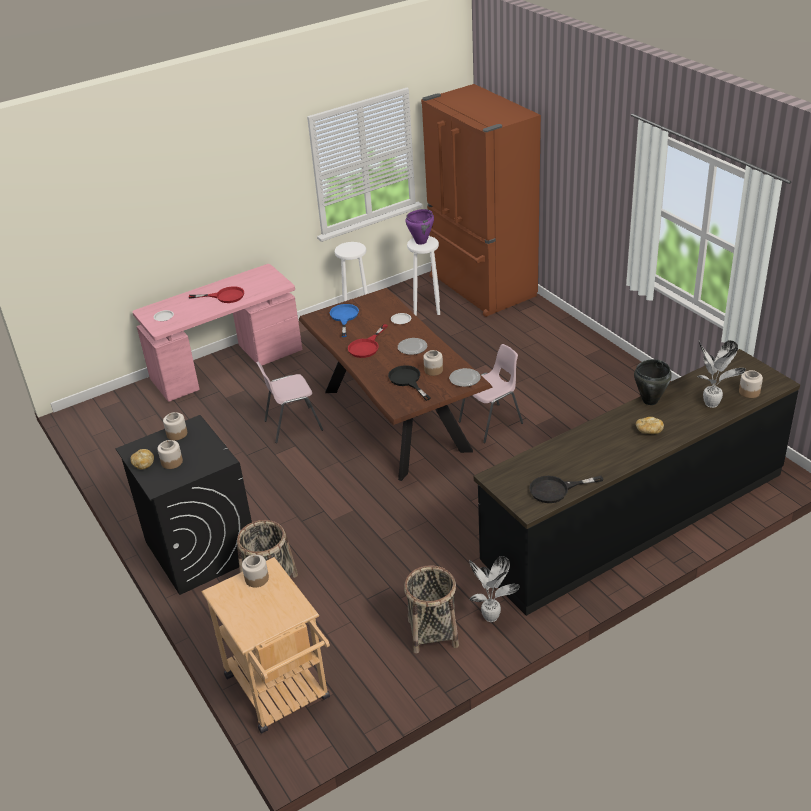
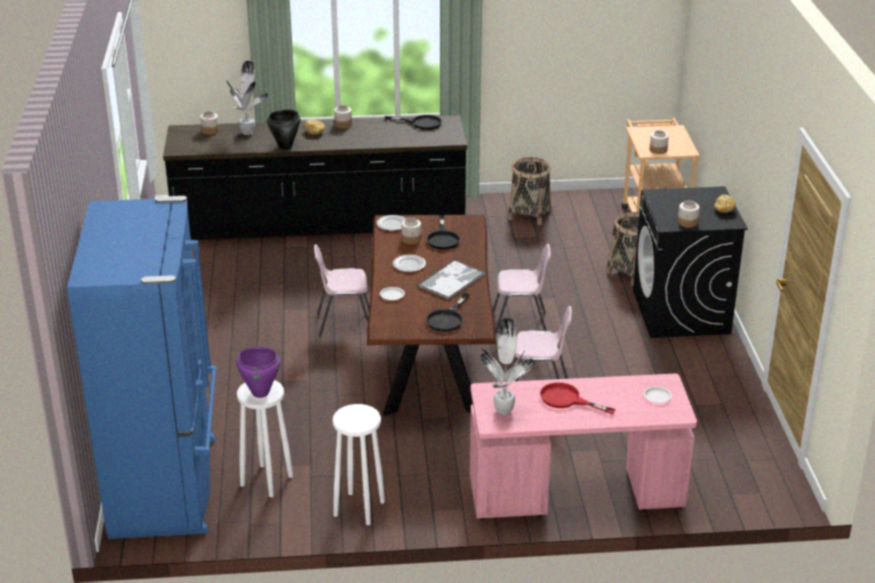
camera: 155 degrees left, 5 degrees down
(172, 462) = (699, 204): jar -> jar (343, 124)
(344, 317) = (447, 318): blue frying pan -> black frying pan
(344, 477) = (520, 325): none -> pink chair
(366, 346) = (451, 280): red frying pan -> tray
(480, 287) = (167, 486): brown fridge -> blue fridge
(491, 618) = (483, 209): potted plant -> potted plant (504, 409)

